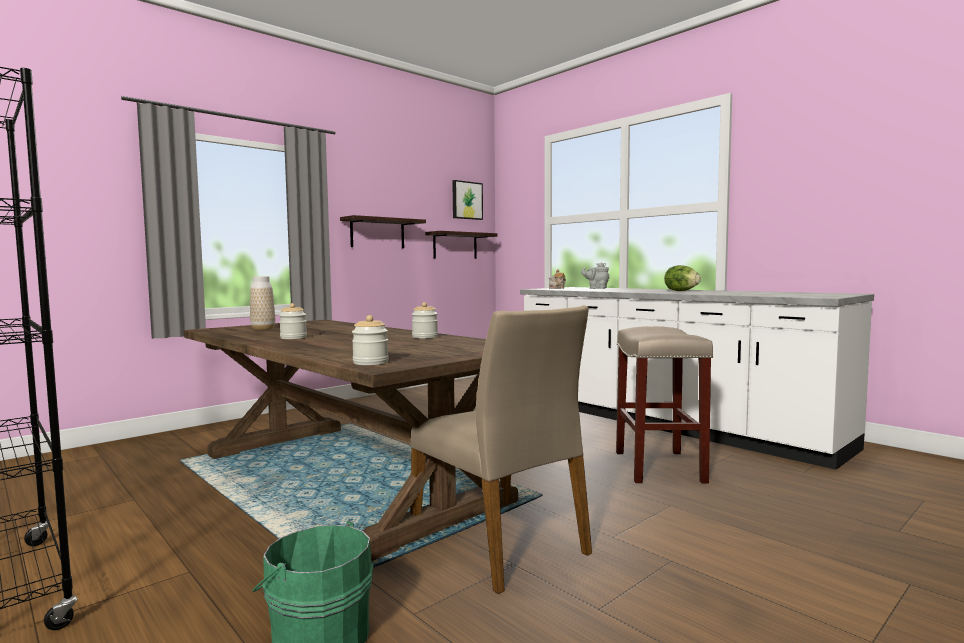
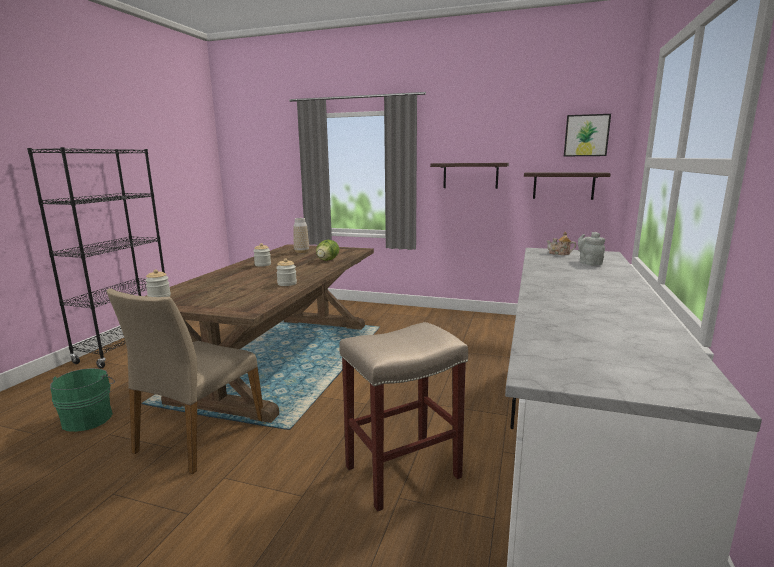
camera: 60 degrees right, 10 degrees up
(681, 291) = (586, 295): lettuce -> lettuce (327, 260)

